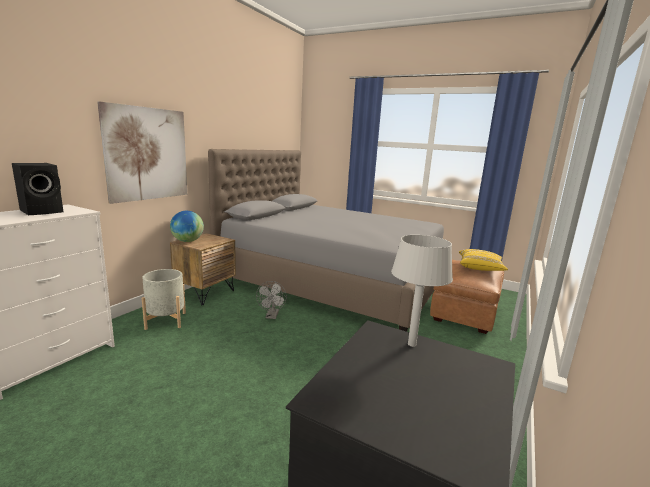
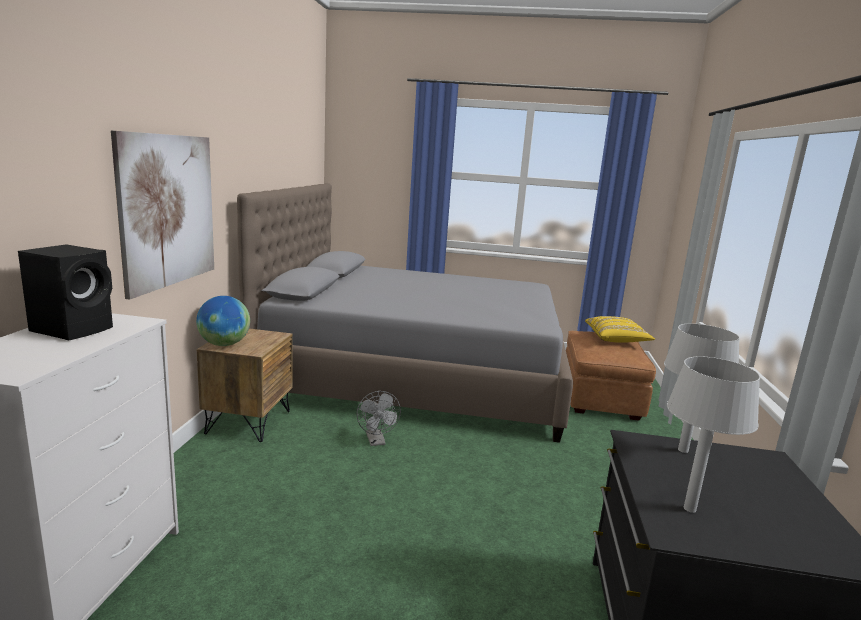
camera: 20 degrees left, 0 degrees up
(166, 320) = (225, 476): grey planter -> none
(358, 386) = (689, 508): none -> grey table lamp

